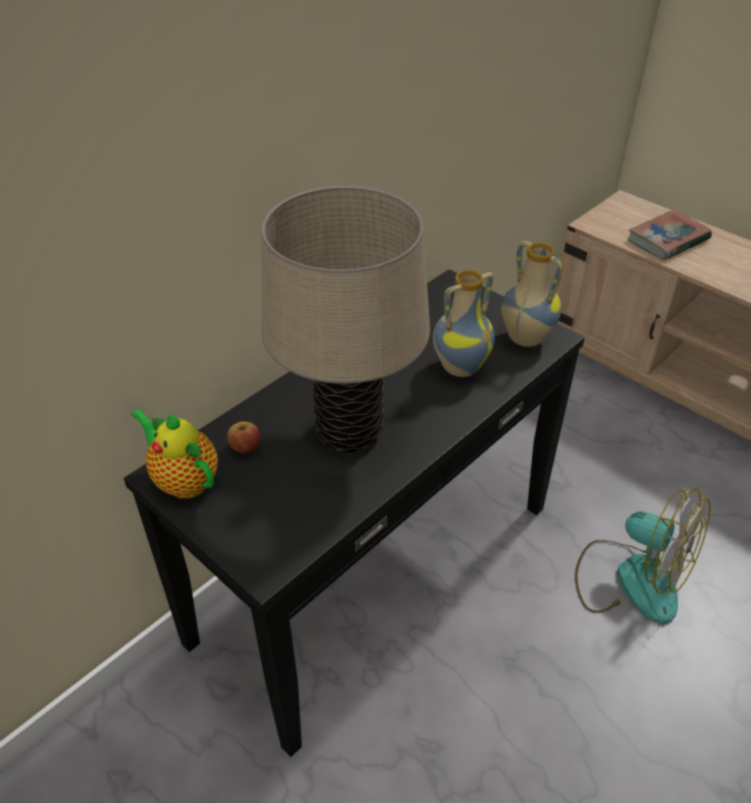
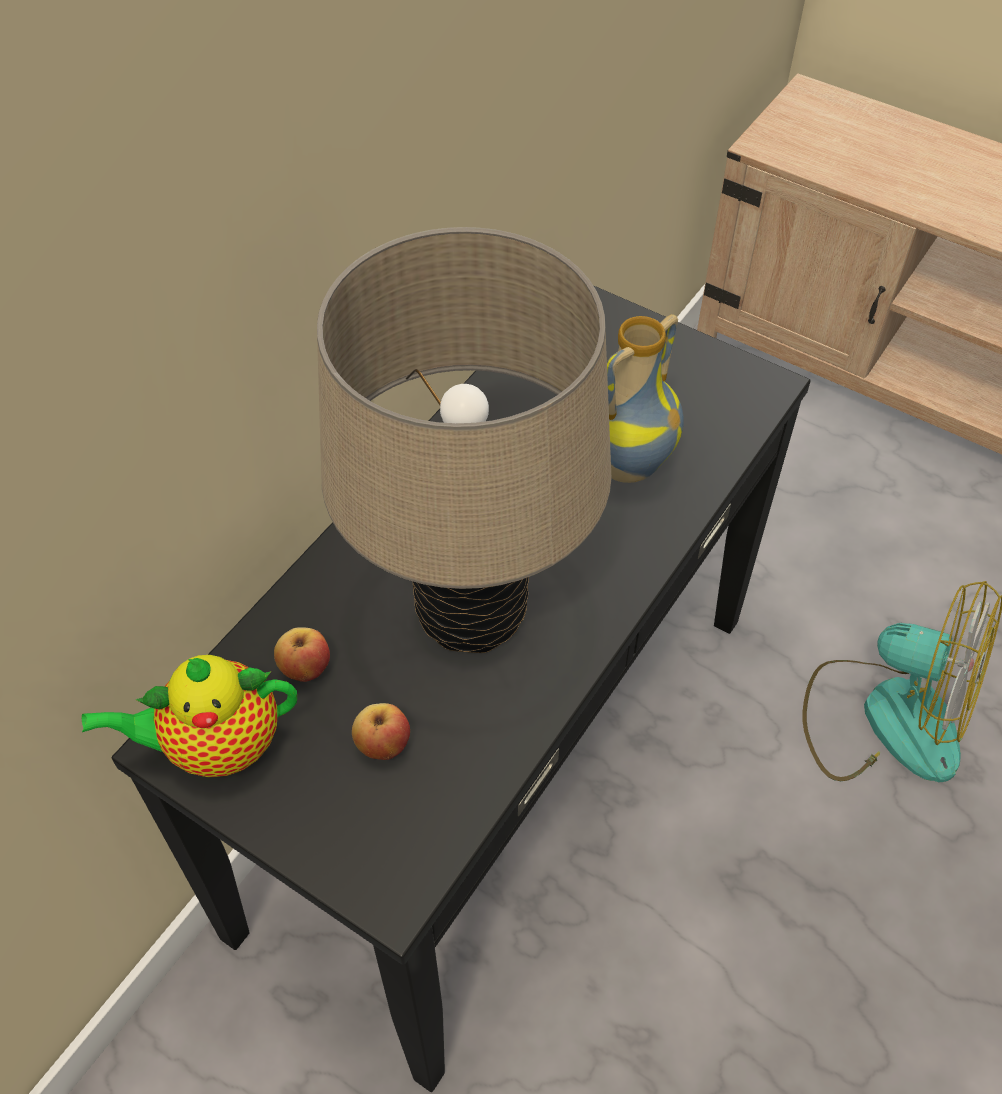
camera: 10 degrees left, 10 degrees up
(184, 480) = (216, 745): teapot -> teapot turned 45 degrees counterclockwise
(279, 492) = (383, 744): none -> apple
(524, 339) = (716, 395): vase -> none
(667, 240) = (890, 162): book -> none

